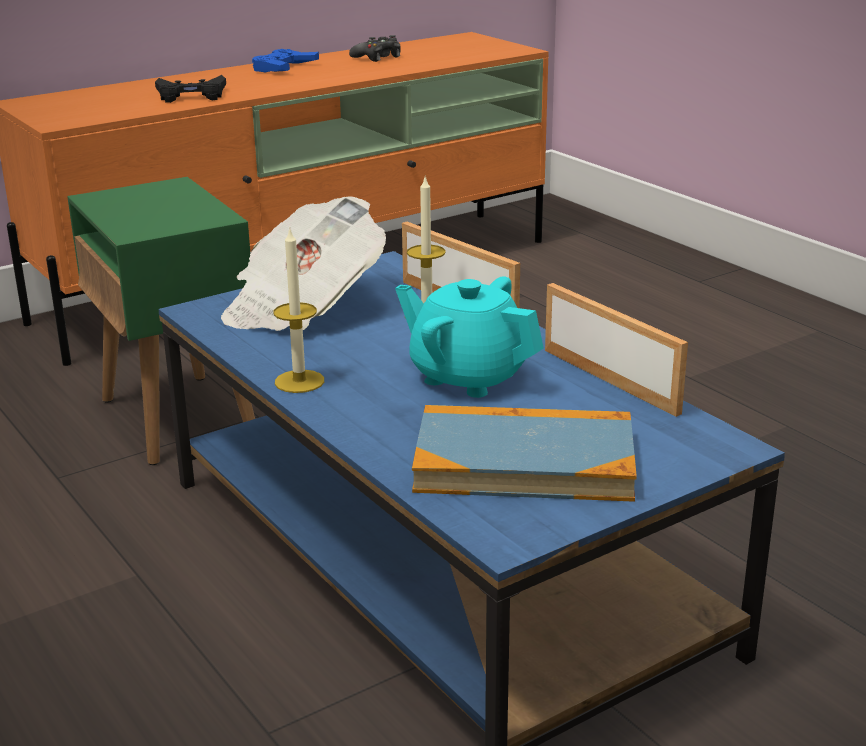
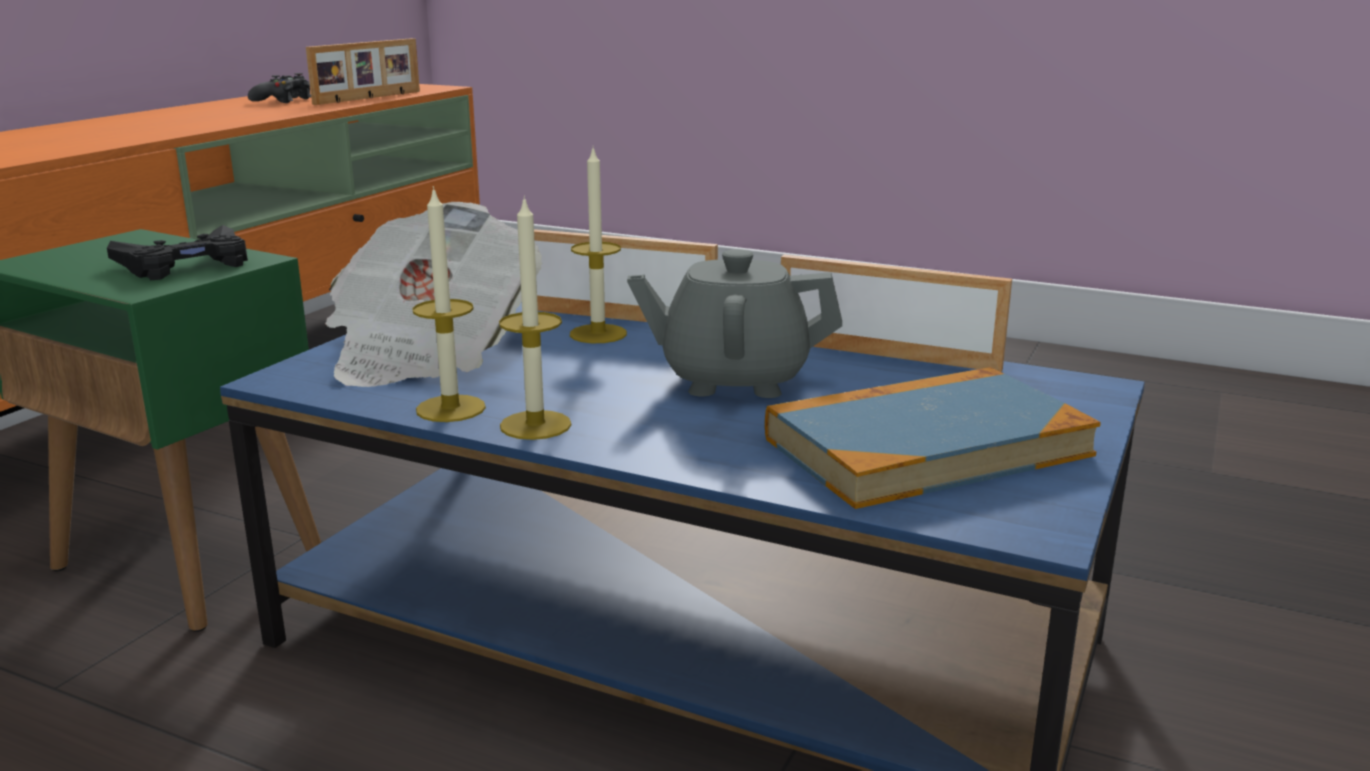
camera: 30 degrees left, 5 degrees down
(191, 96) = (81, 141): black game controller -> black game controller (185, 264)
(265, 356) = (450, 408): none -> candle
(284, 68) = (175, 114): blue game controller -> none
(444, 60) = (369, 98): none -> picture frame
(468, 376) = (733, 380): turquoise teapot -> grey teapot

